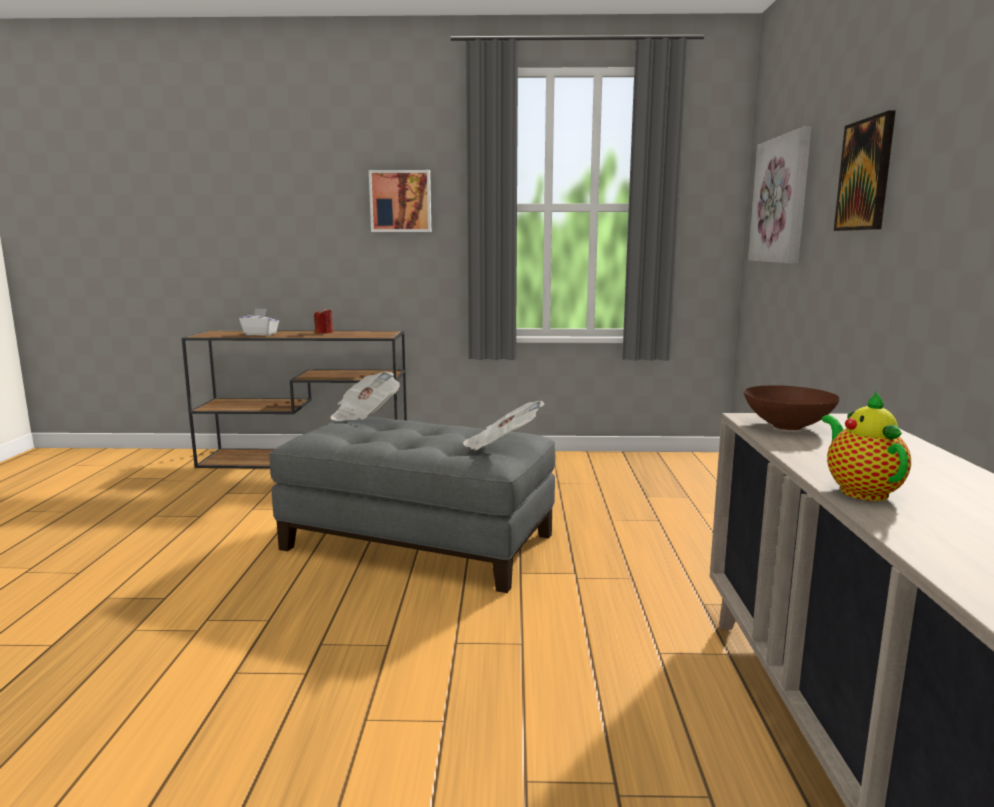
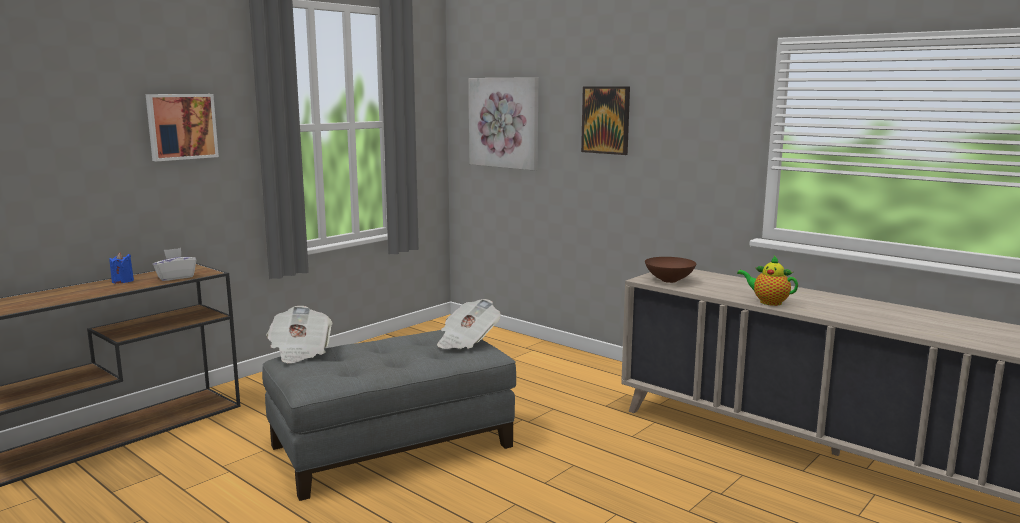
camera: 50 degrees left, 0 degrees up
(260, 334) = (52, 298): white tissue box -> white tissue box (175, 277)
(324, 333) = (122, 281): red candle -> blue candle

